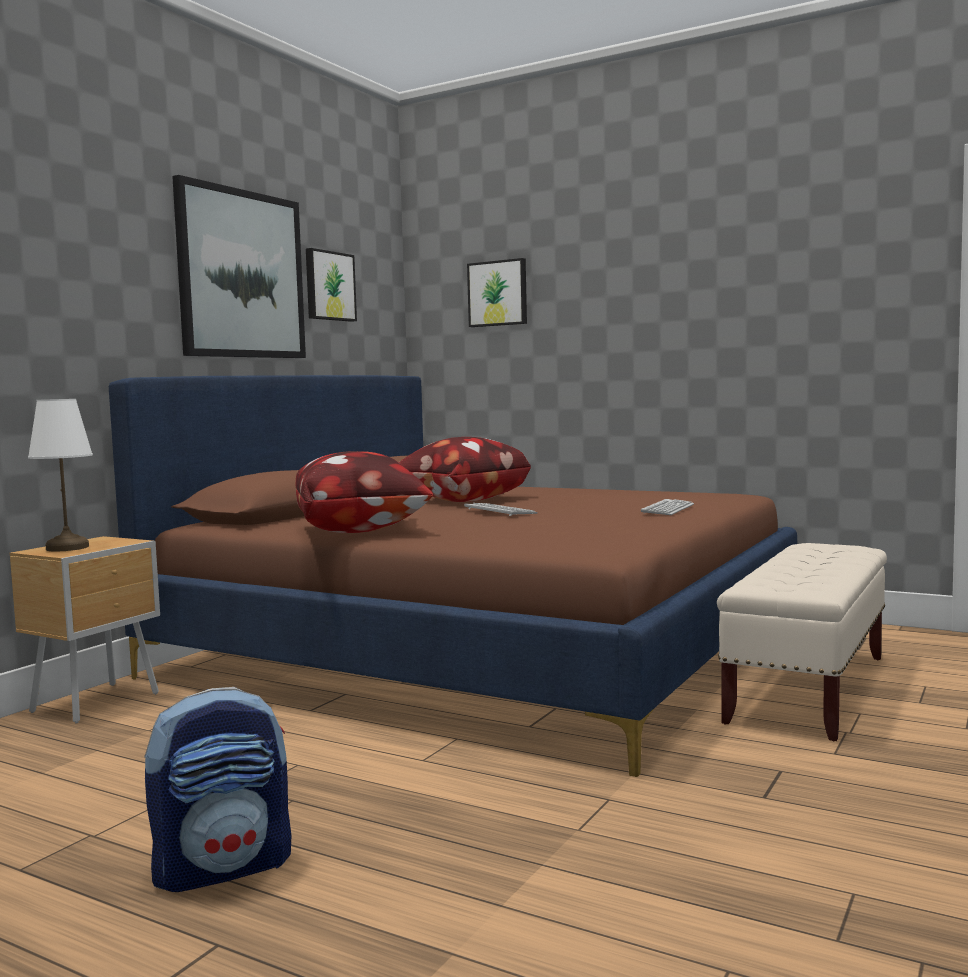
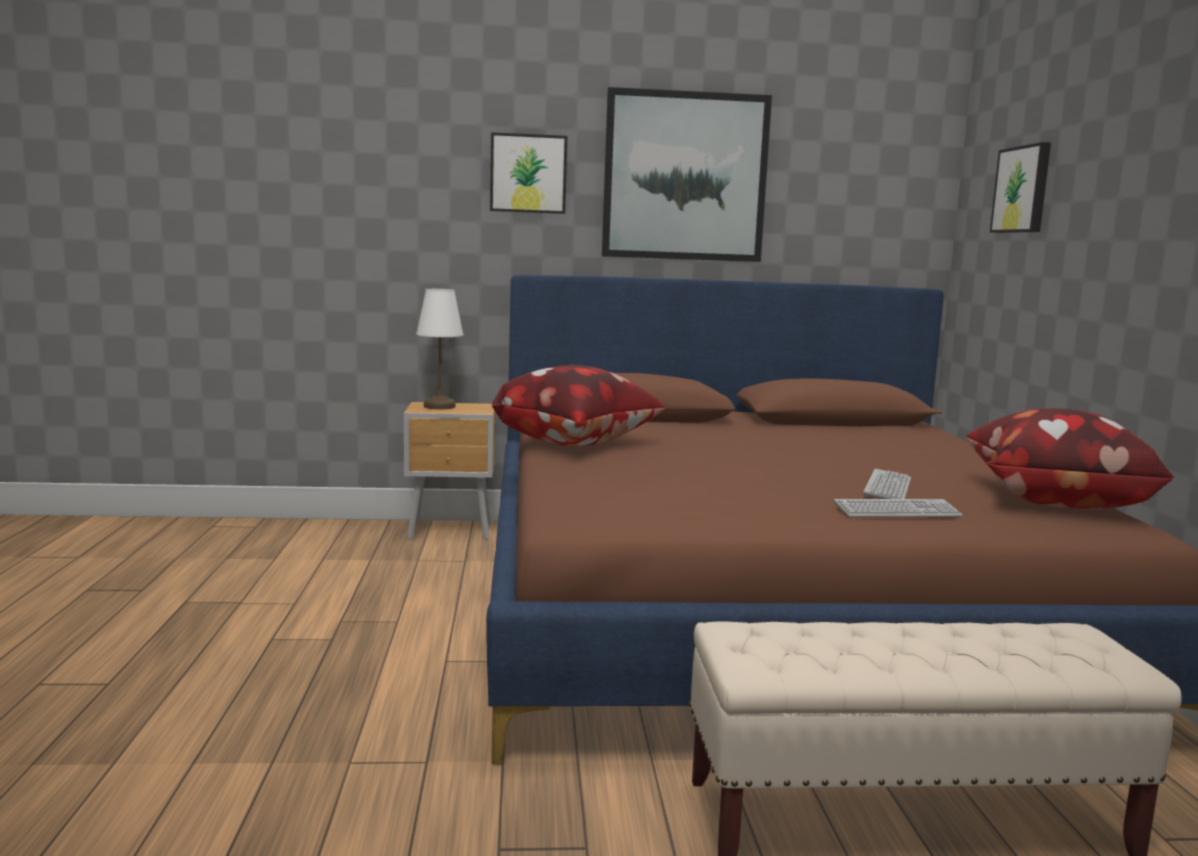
camera: 55 degrees right, 5 degrees up
(224, 867) = (212, 652): backpack -> none
(329, 286) = (816, 183): picture -> picture (528, 174)
(461, 501) = (807, 442): pillow -> pillow (1053, 501)
(499, 511) = (733, 459): keyboard -> keyboard (887, 487)

